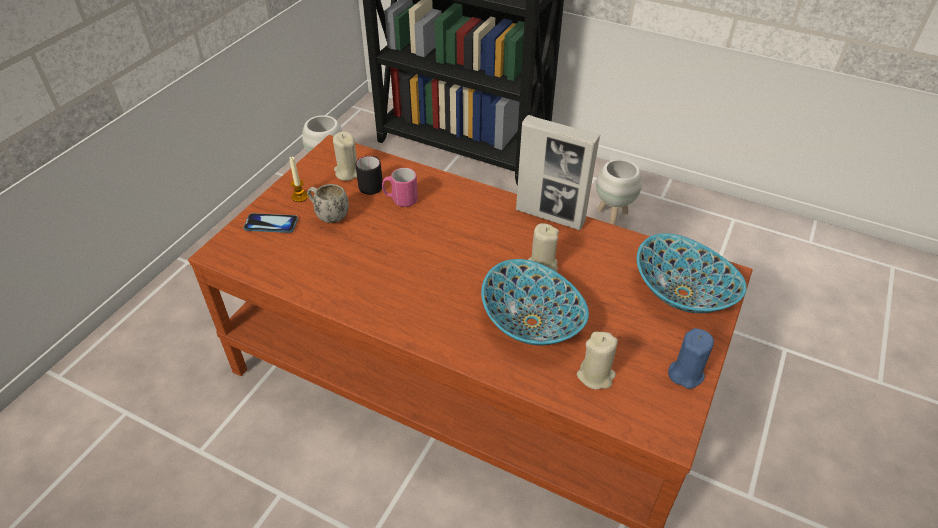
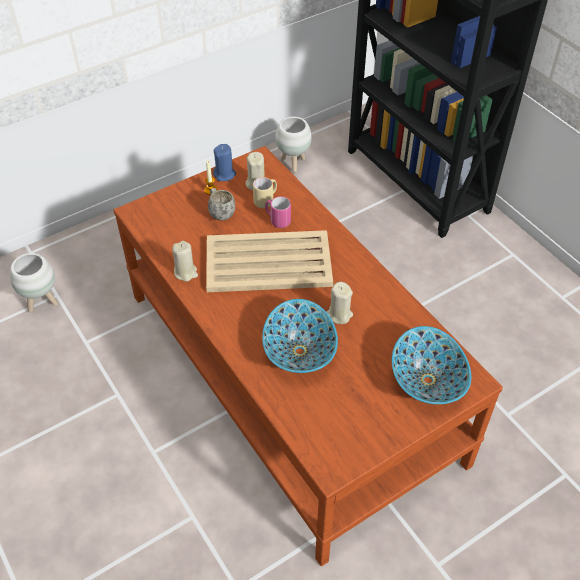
camera: 30 degrees right, 5 degrees up
(271, 224) = (179, 204): phone -> none
(372, 185) = (266, 200): black mug -> beige mug
(422, 246) = (267, 262): none -> beige tray
(550, 216) = (377, 278): picture frame -> none
(596, 376) = (313, 408): beige candle -> beige candle (186, 272)
(612, 216) = (502, 296): white planter -> white planter (42, 302)
(685, 373) = (377, 437): blue candle -> blue candle (224, 174)

